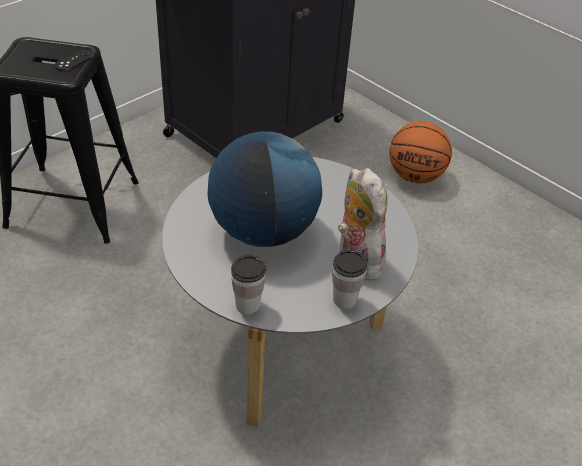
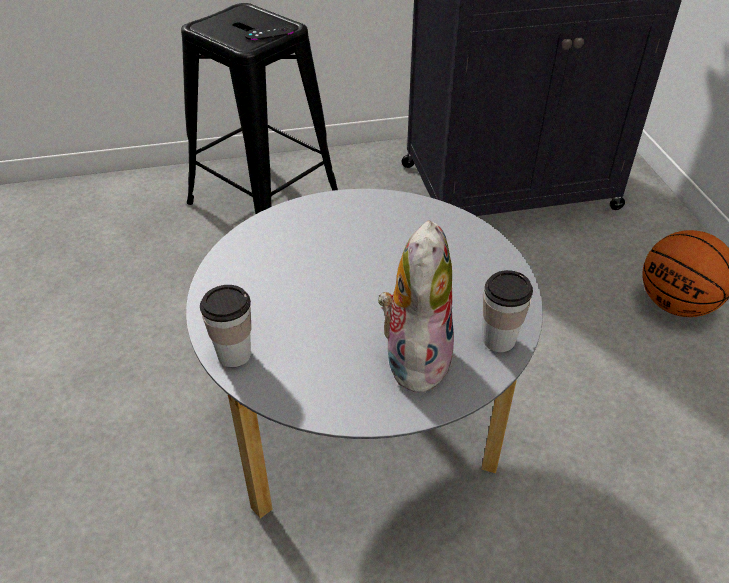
camera: 35 degrees right, 0 degrees up
(263, 231) = (332, 277): globe -> none
(344, 299) = (355, 401): cup -> cup (499, 340)

